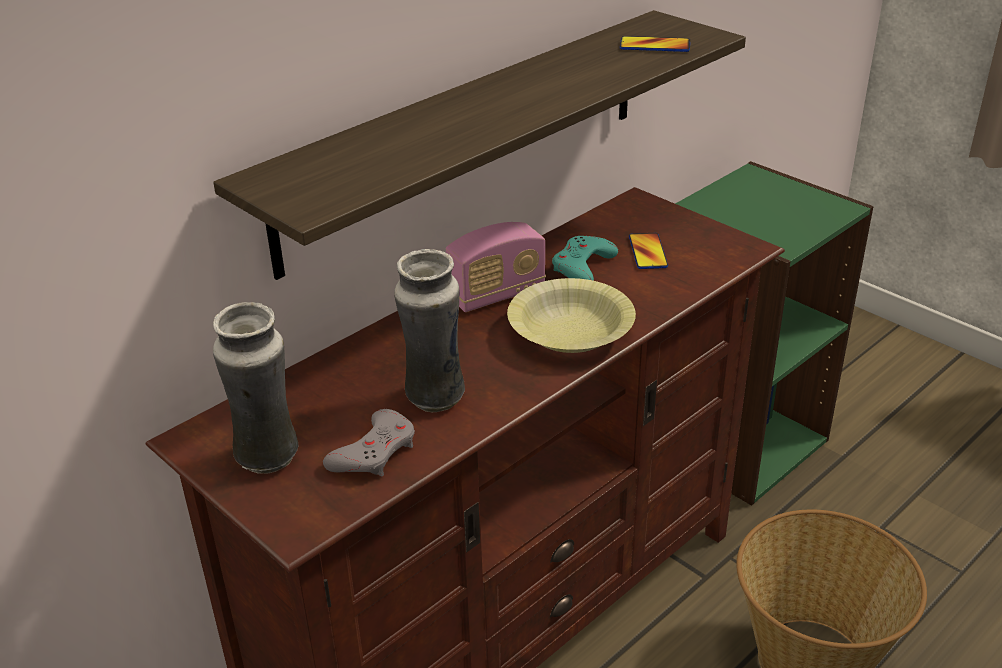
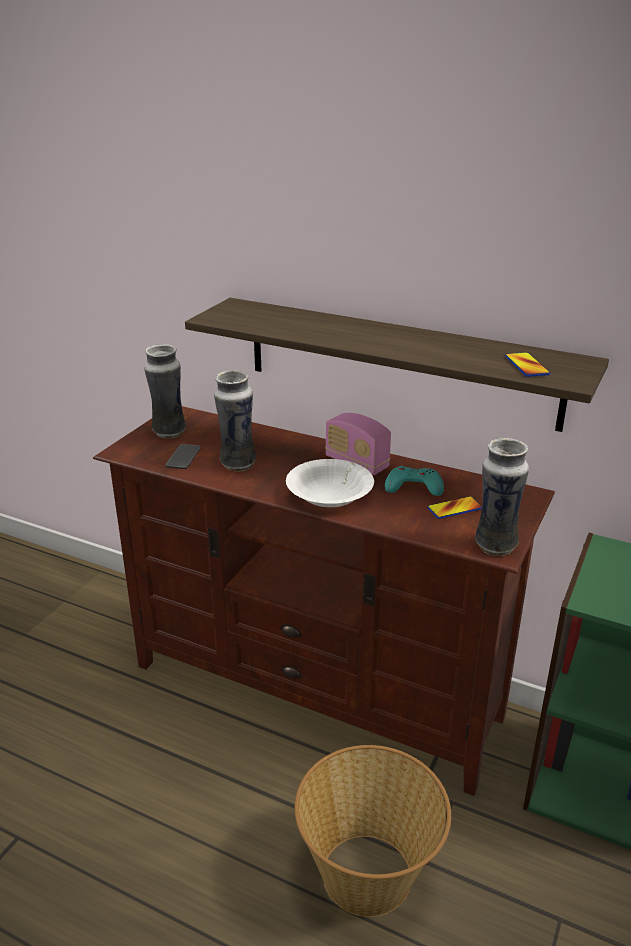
camera: 70 degrees right, 5 degrees down
(374, 452) = (183, 457): grey game controller -> phone
(571, 332) = (330, 494): yellow bowl -> white bowl
(735, 247) = (495, 545): none -> vase

